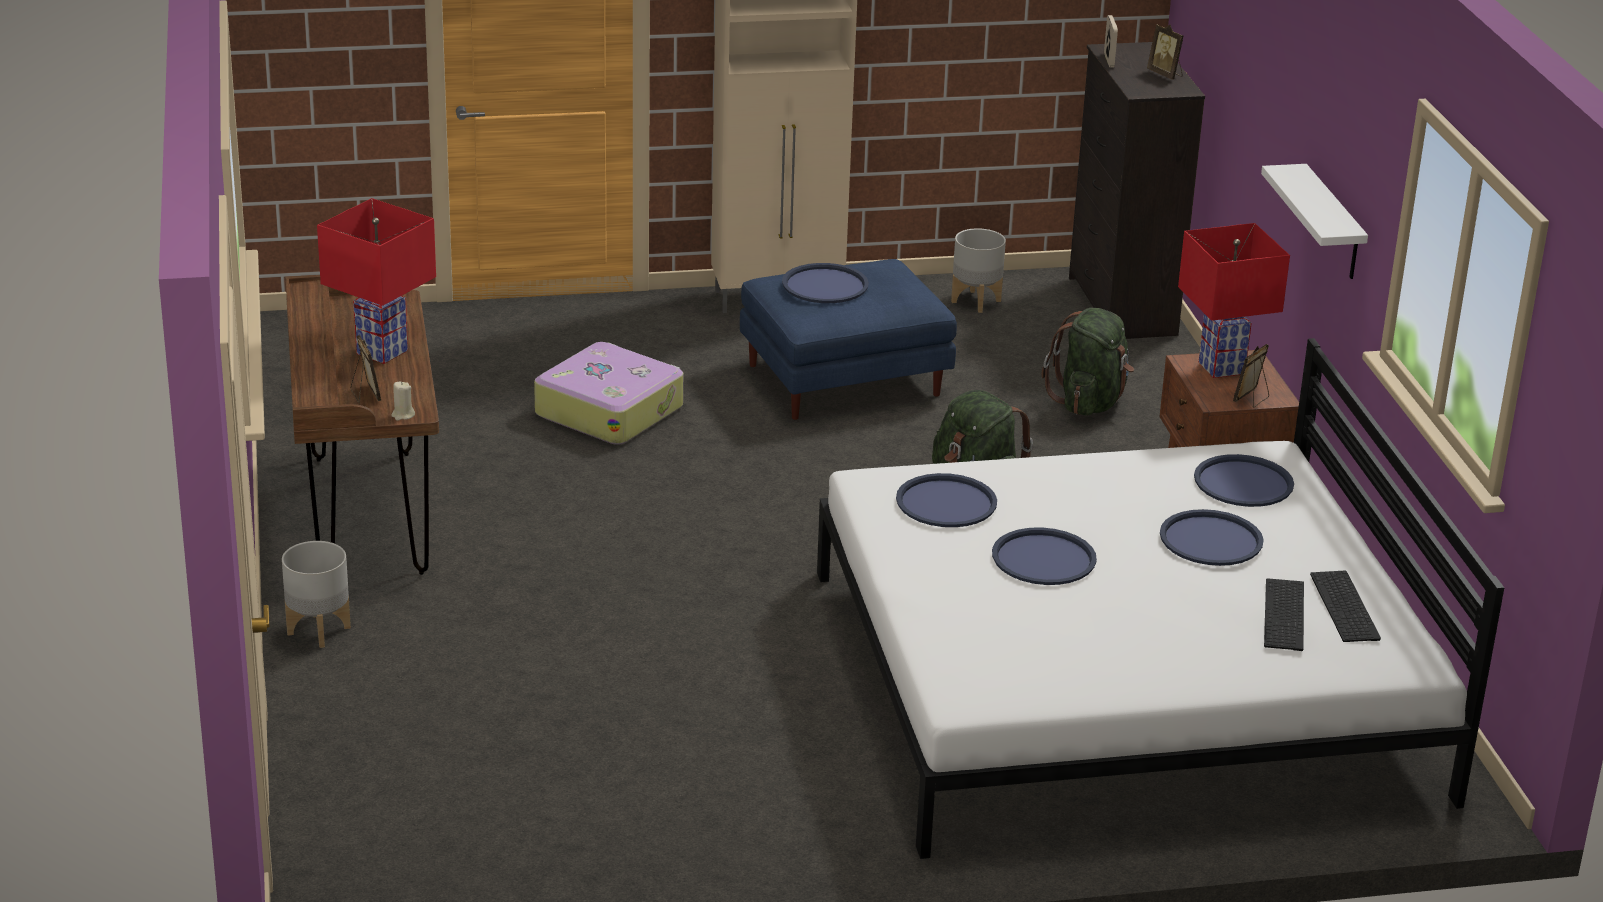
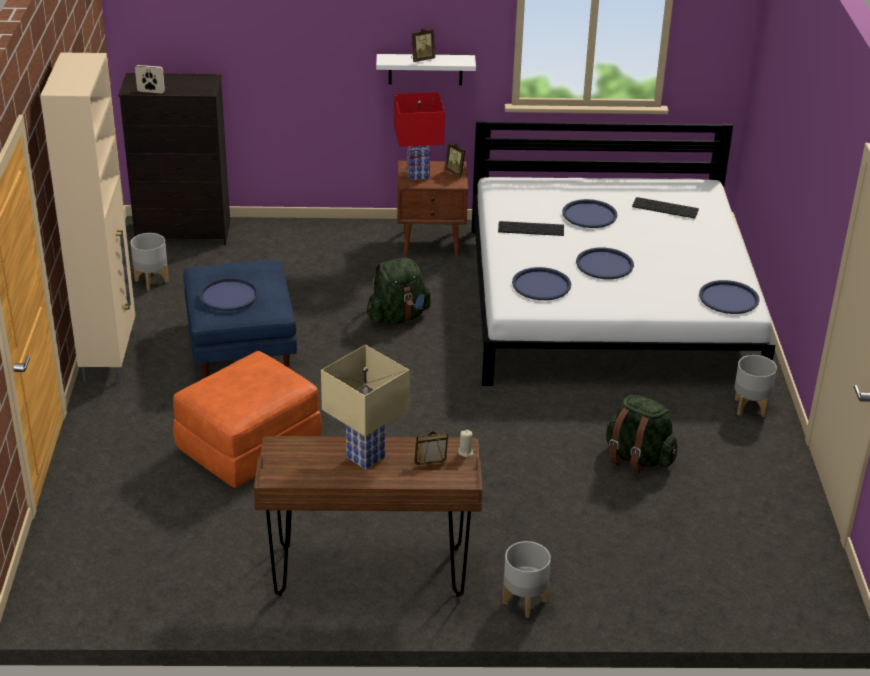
camera: 80 degrees left, 5 degrees up
(382, 351) = (364, 457): red table lamp -> beige table lamp
(609, 410) = (249, 447): suitcase -> orange ottoman
(851, 836) = (750, 407): none -> grey planter
(1089, 402) = (303, 263): green backpack -> green backpack (637, 458)
(1166, 74) = (182, 79): picture frame -> picture frame (422, 59)
(1243, 482) = (530, 196): blue tray -> blue tray (728, 298)
(1347, 607) = (657, 191): keyboard -> keyboard (531, 228)

